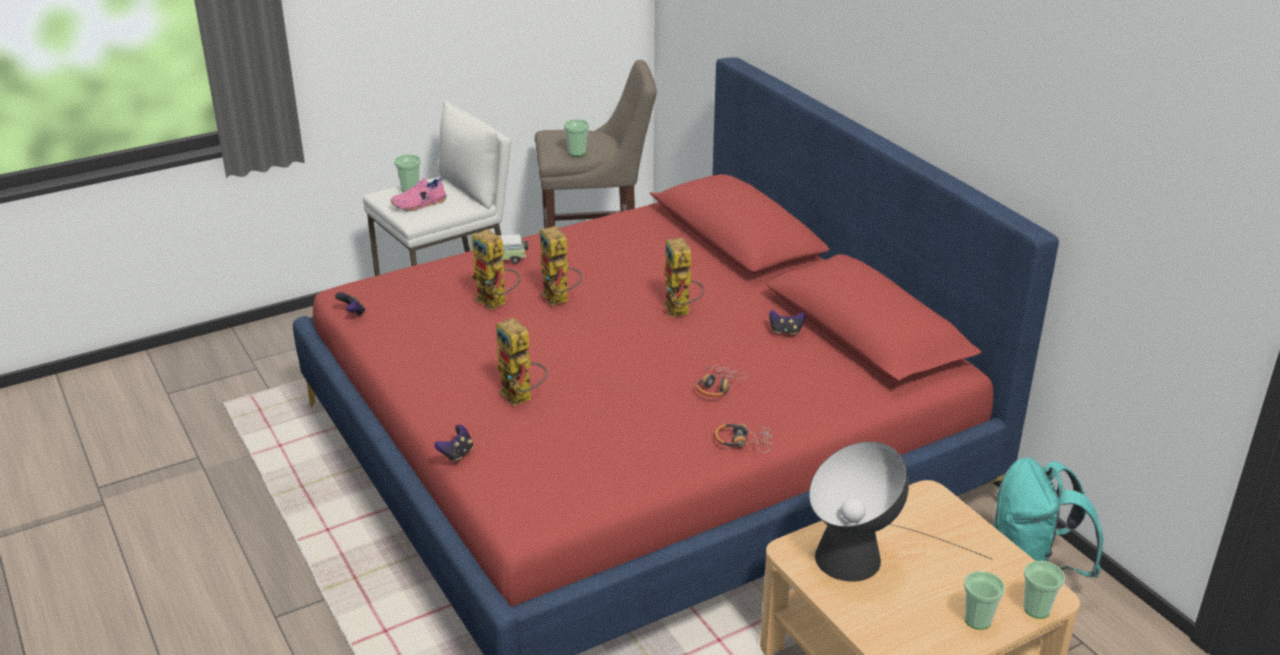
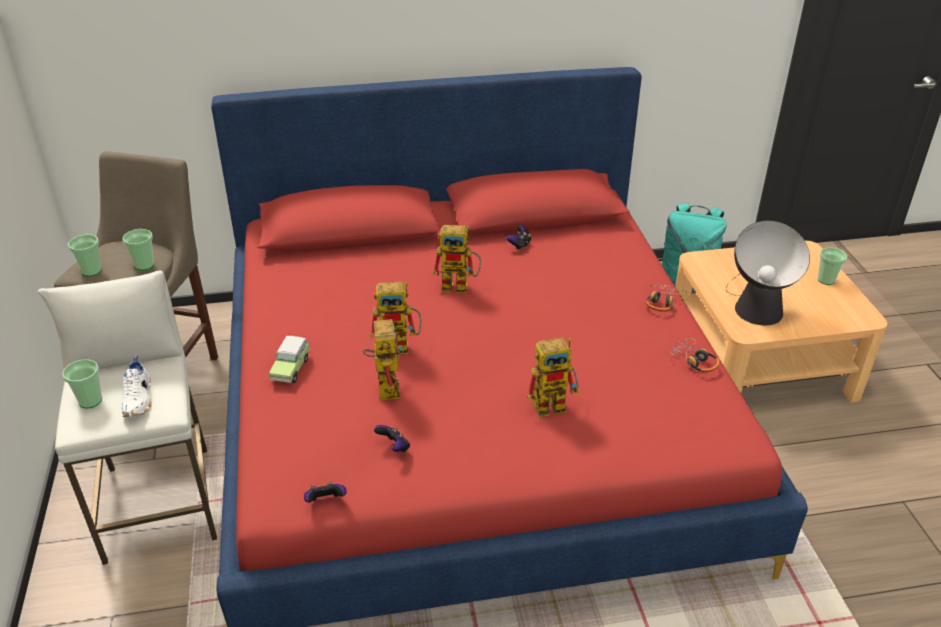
camera: 70 degrees left, 5 degrees up
(419, 205) = (139, 399): pink shoe -> white shoe
(456, 454) = (633, 462): game controller -> game controller (394, 447)
(497, 303) = (385, 385): toy robot -> toy robot turned 75 degrees counterclockwise
(717, 386) = (585, 294): headphones -> headphones (694, 361)
(1036, 609) = (818, 257): cup -> cup (91, 271)

